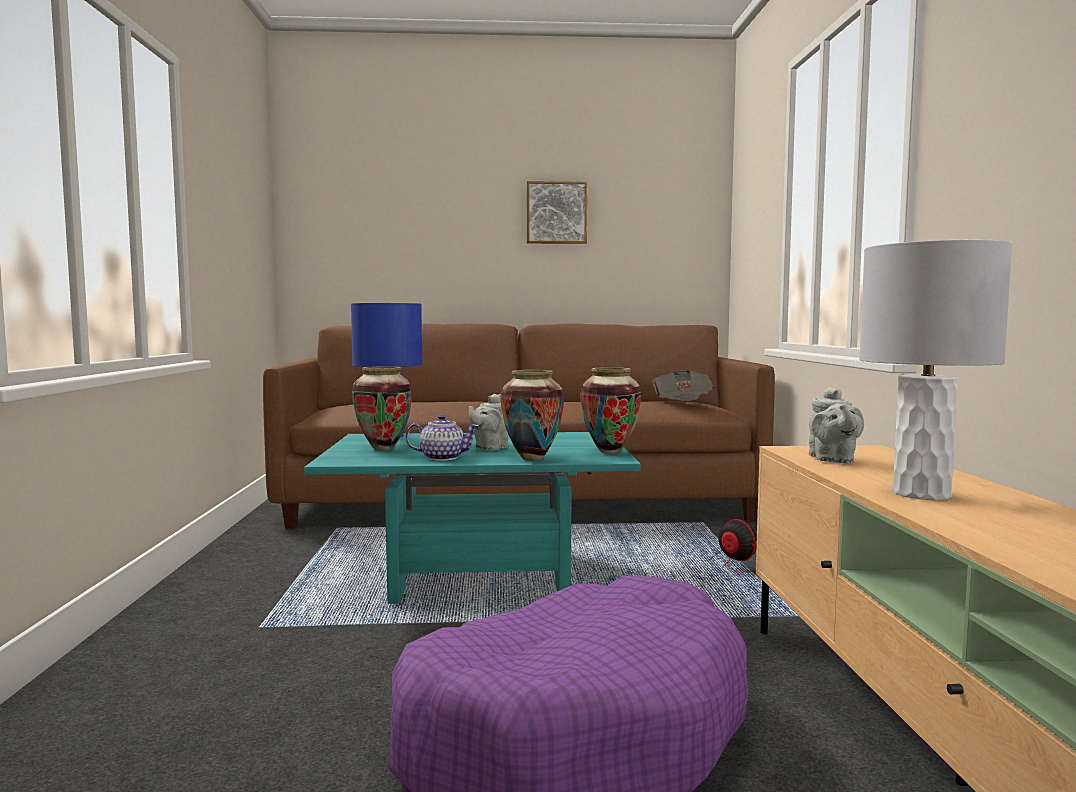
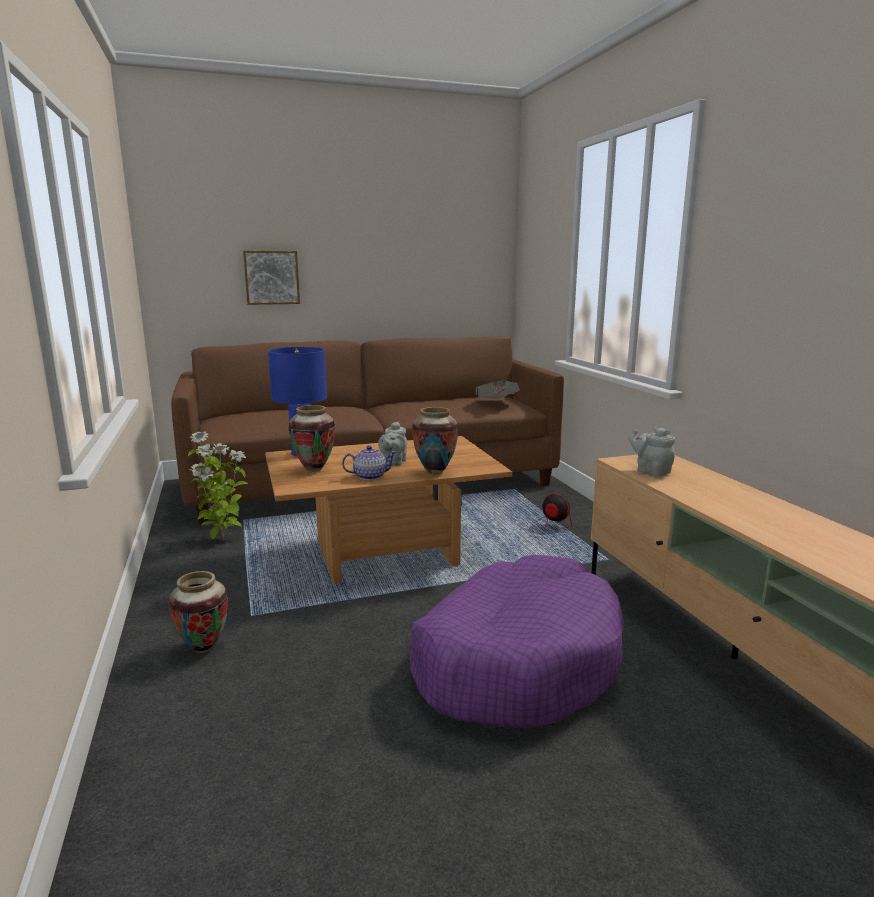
camera: 15 degrees left, 10 degrees up
(297, 544) = (222, 539): none -> potted plant
(478, 578) = (384, 554): turquoise coffee table -> brown coffee table
(556, 213) = (383, 243): picture -> picture (271, 277)
(610, 452) = (482, 460): vase -> vase (203, 647)
(832, 460) = (651, 471): grey teapot -> grey teapot turned 150 degrees clockwise
(920, 494) = (720, 502): grey table lamp -> none

